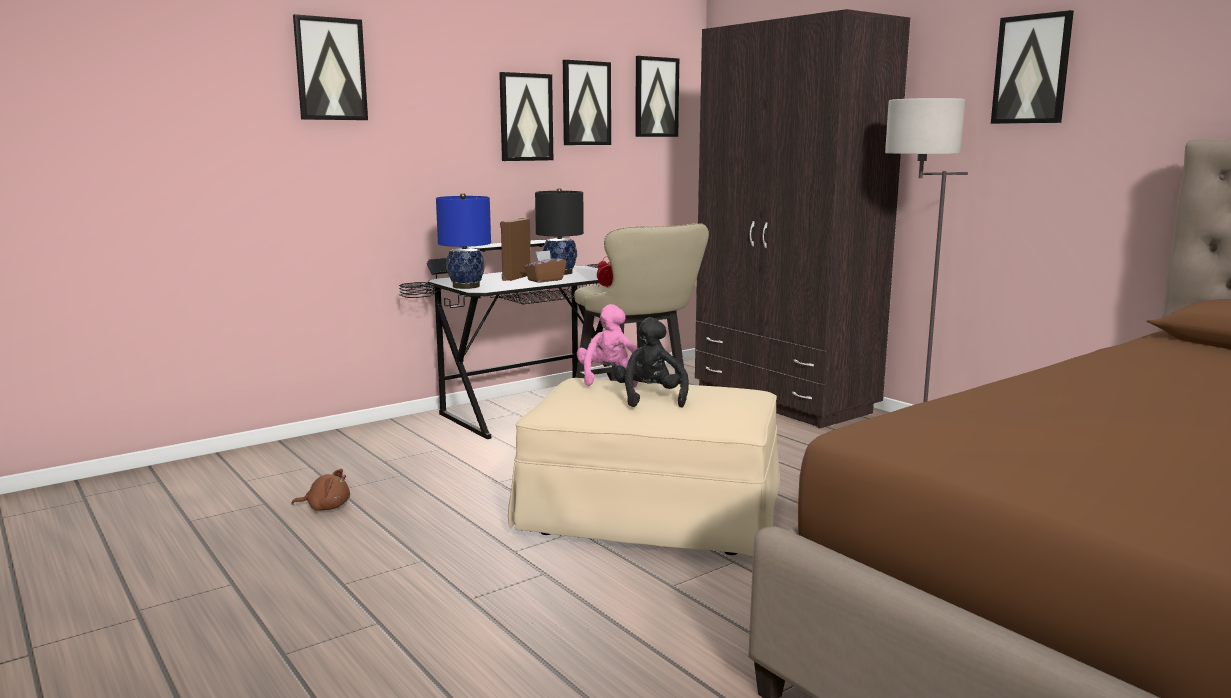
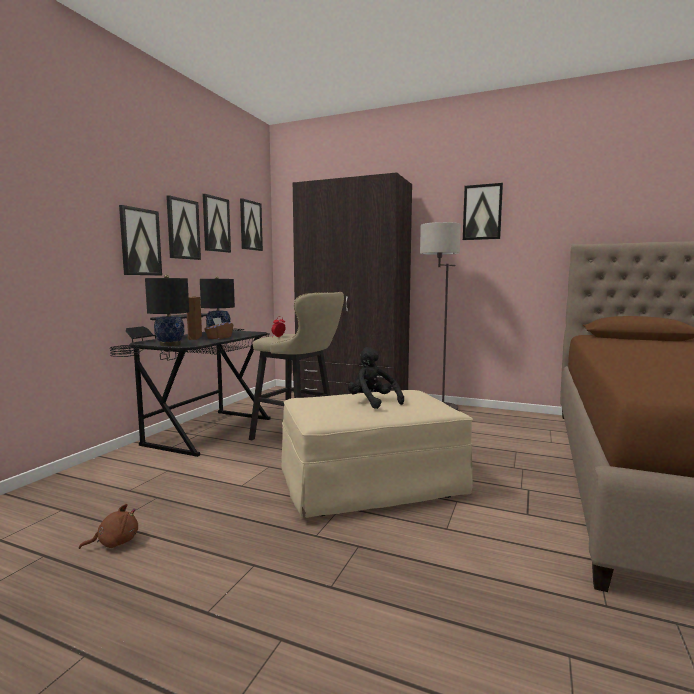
camera: 30 degrees left, 5 degrees down
(330, 69) = (45, 172): picture -> picture (140, 242)
(466, 286) = (170, 344): blue table lamp -> black table lamp
(609, 379) = (324, 395): pink plush toy -> none

